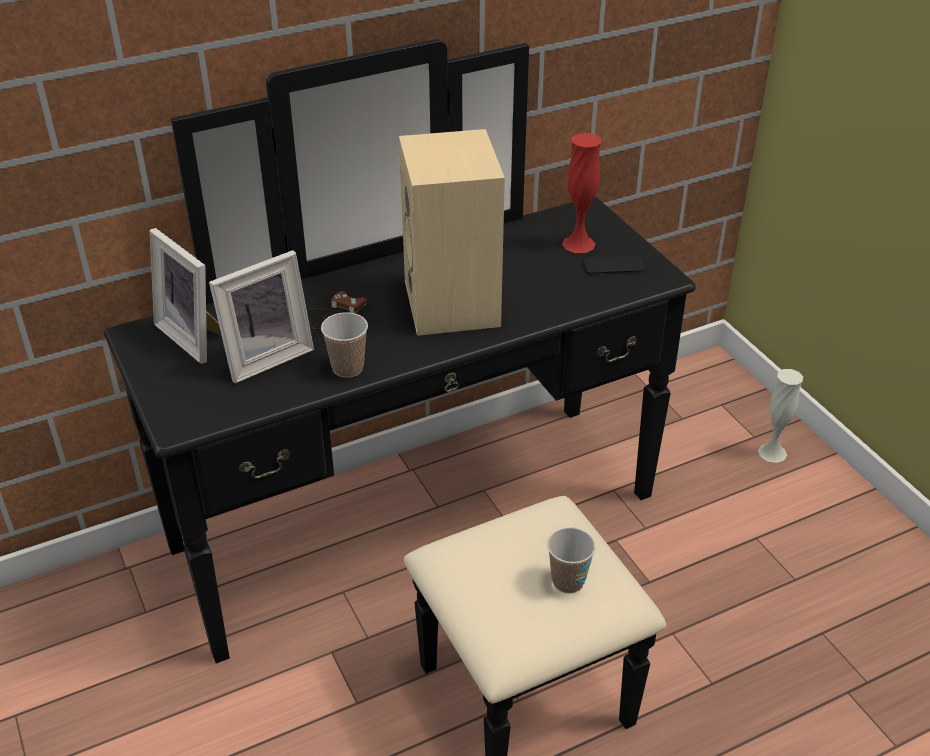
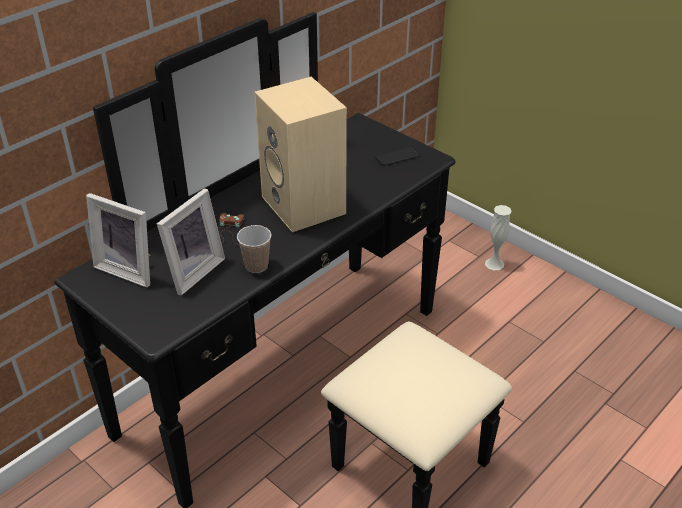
camera: 20 degrees left, 0 degrees up
(568, 581) = (443, 376): cup -> none
(578, 244) = (366, 147): red vase -> none

